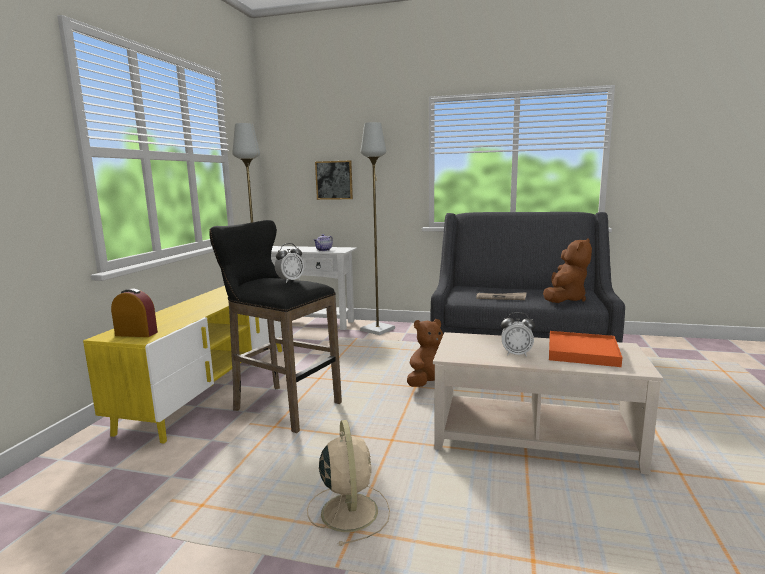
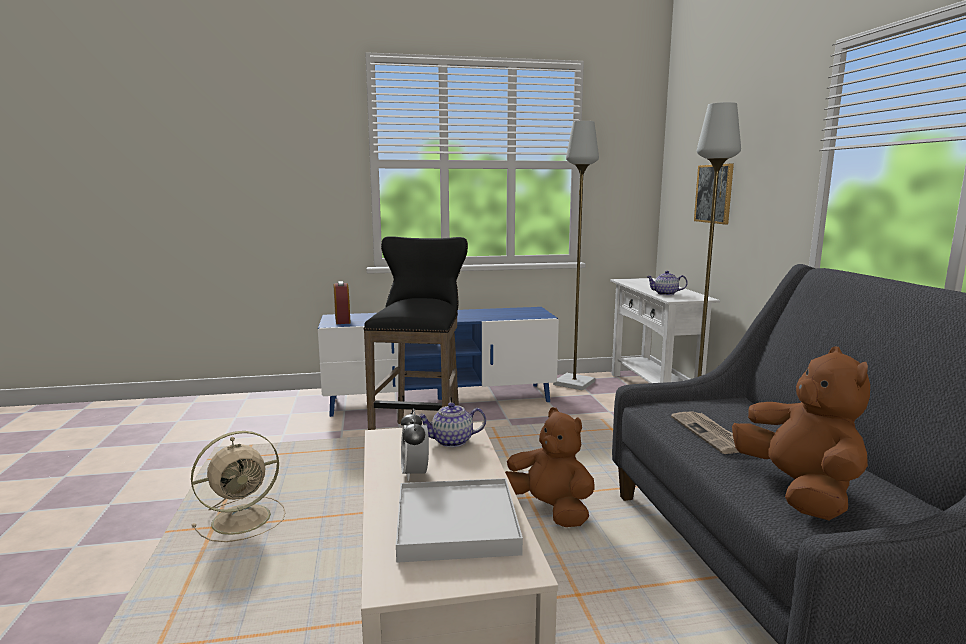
camera: 65 degrees right, 0 degrees up
(212, 385) = (440, 399): yellow tv stand -> blue tv stand
(290, 281) = (420, 305): alarm clock -> none
(473, 341) = (452, 441): none -> teapot
(564, 299) = (798, 491): brown plush toy -> brown plush toy turned 105 degrees counterclockwise
(582, 352) = (456, 524): orange tray -> white tray

